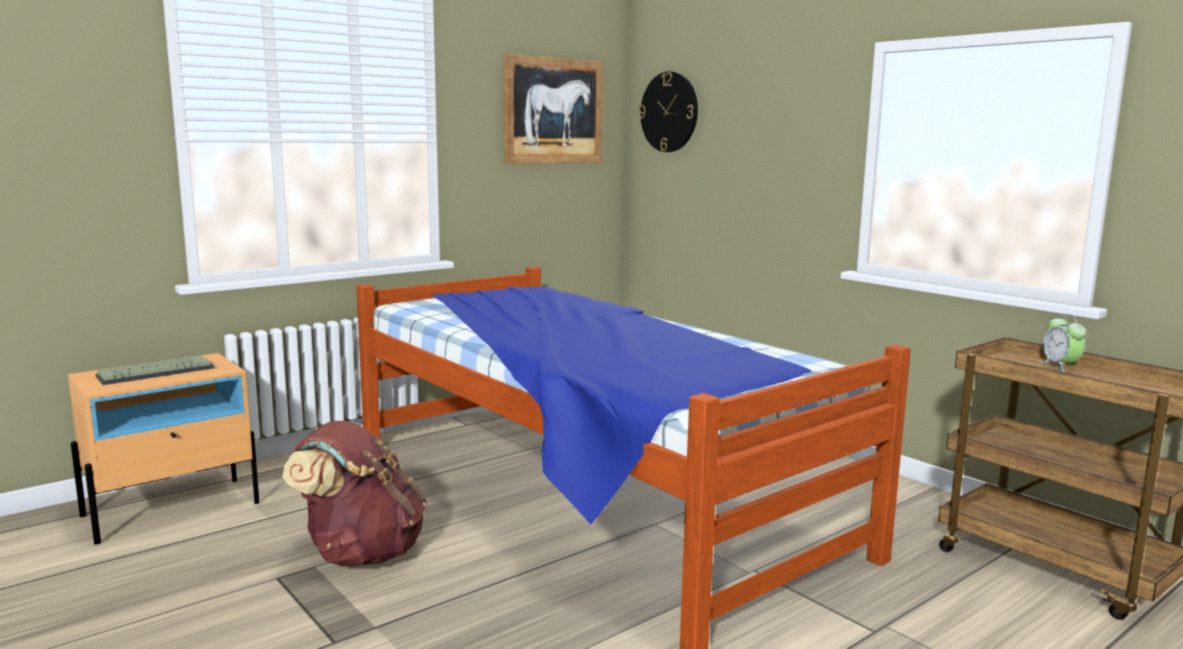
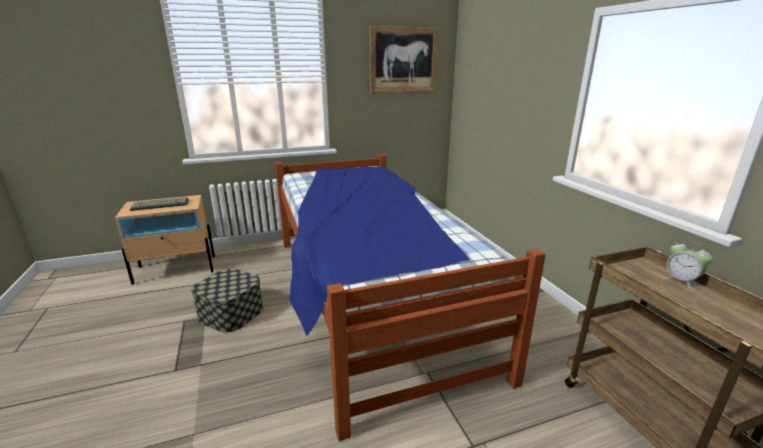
camera: 20 degrees right, 10 degrees up
(361, 554) = (231, 313): brown backpack -> storage box
(669, 112) = (474, 60): wall clock -> none
(1060, 366) = (681, 281): alarm clock -> alarm clock turned 45 degrees counterclockwise

